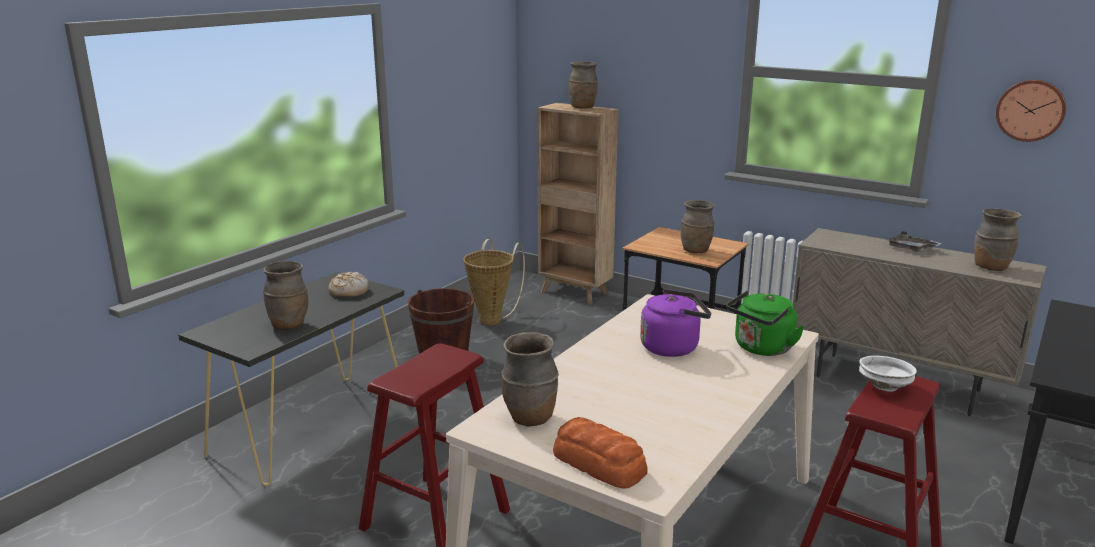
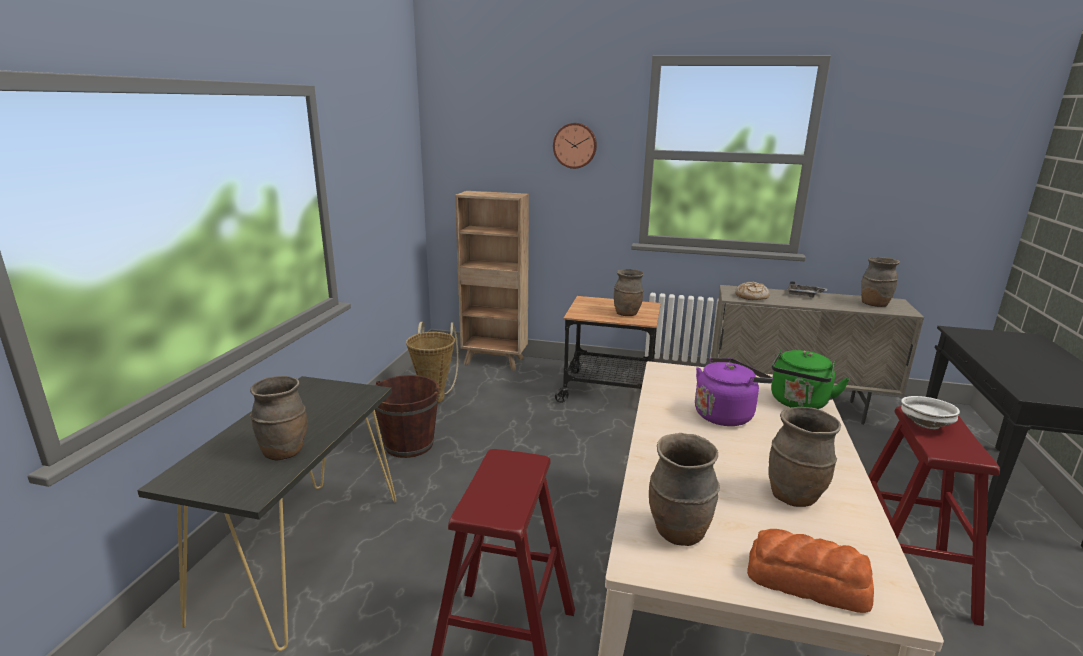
camera: 20 degrees left, 0 degrees up
(348, 291) = (331, 398): bread -> bread (751, 297)
(583, 108) = (497, 193): brown vase -> brown vase (794, 496)
(1030, 110) = (886, 177): wall clock -> wall clock (575, 145)

